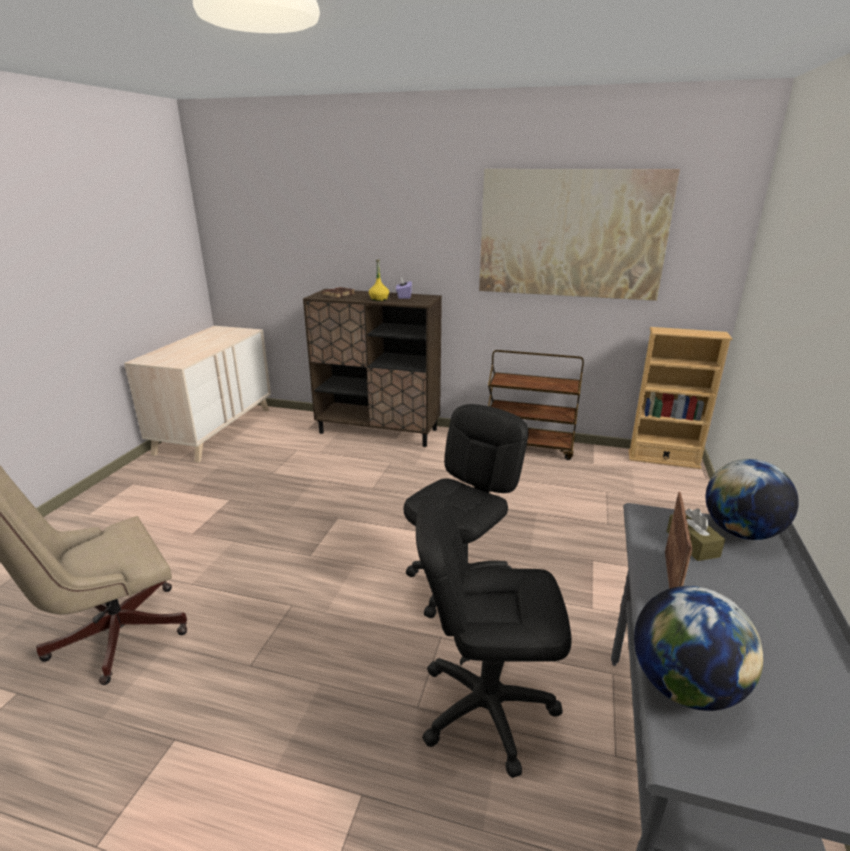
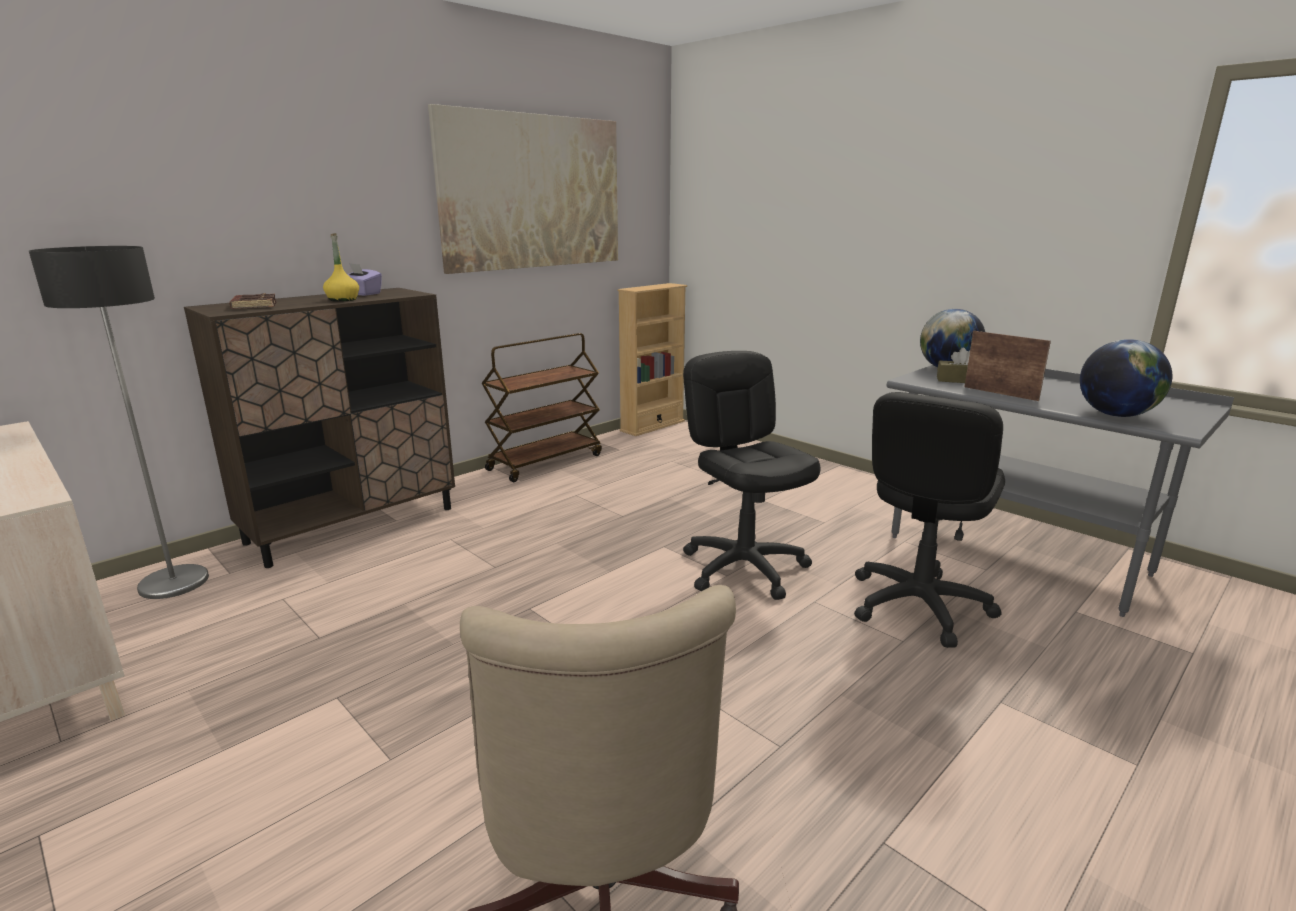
camera: 60 degrees left, 5 degrees down
(292, 422) = (174, 582): none -> floor lamp

